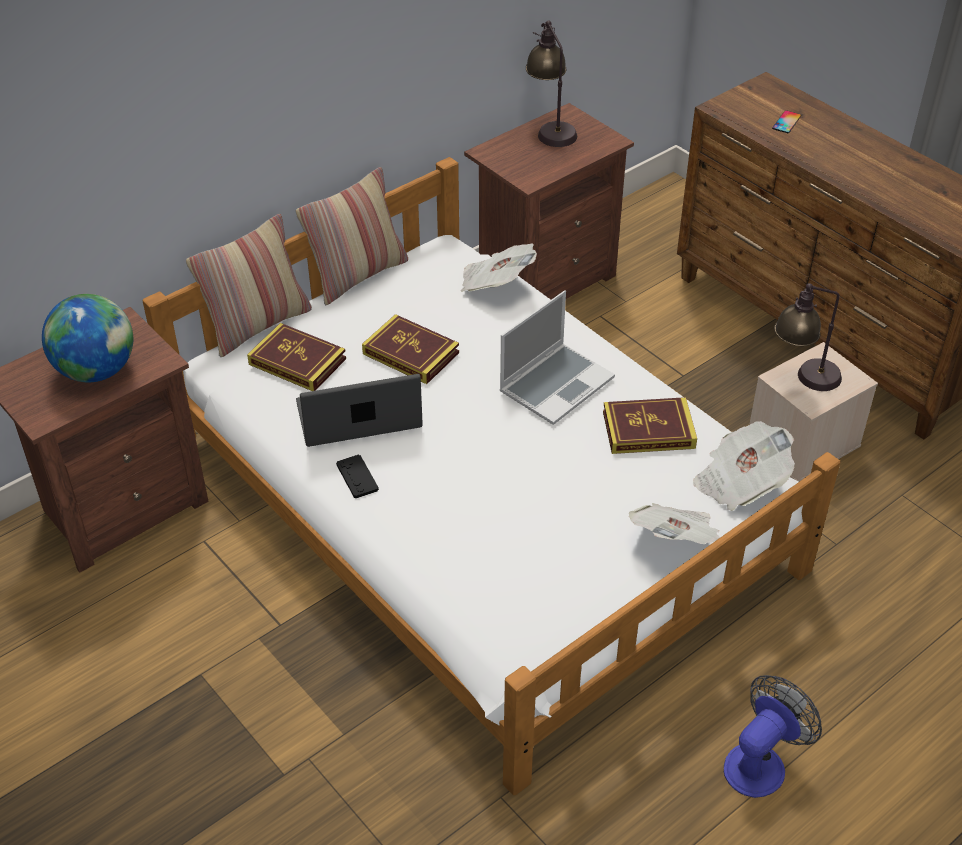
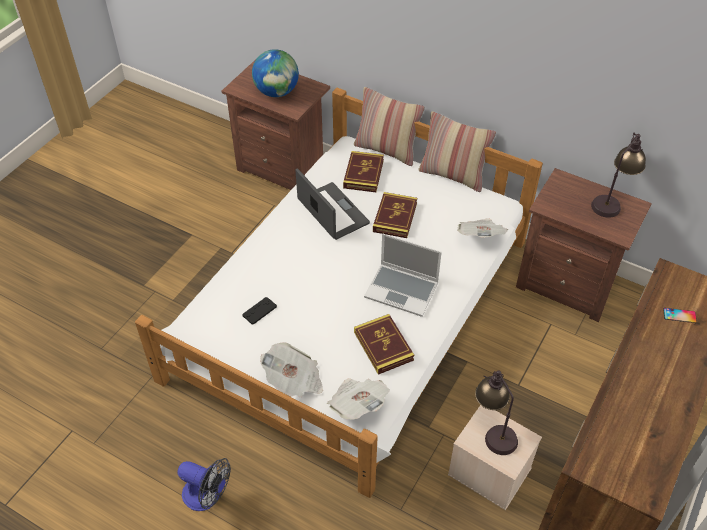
camera: 70 degrees right, 5 degrees up
(357, 477) = (286, 225): black game controller -> black game controller (259, 311)

